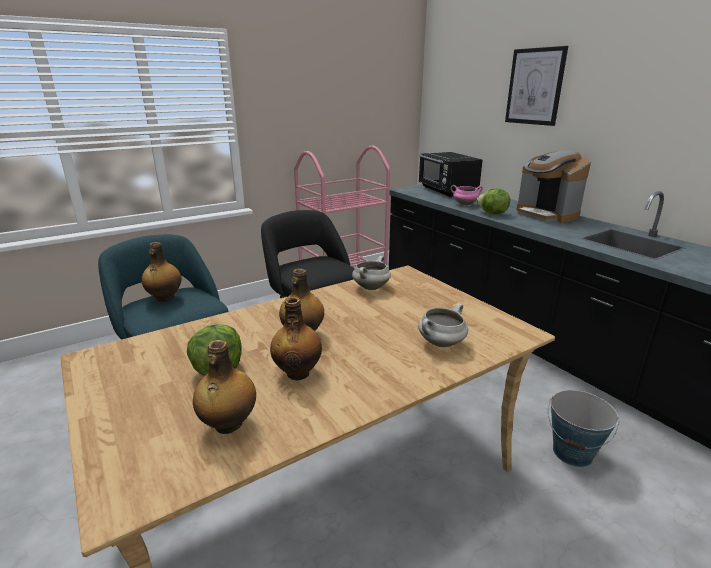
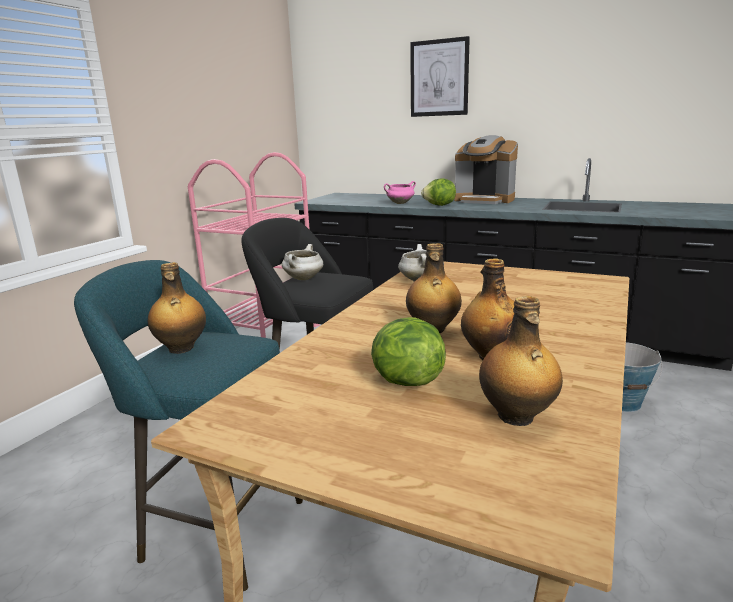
camera: 30 degrees left, 5 degrees down
(441, 343) = (564, 302): white cooking pot -> white cooking pot (303, 279)
(447, 191) = (360, 197): black microwave -> none

